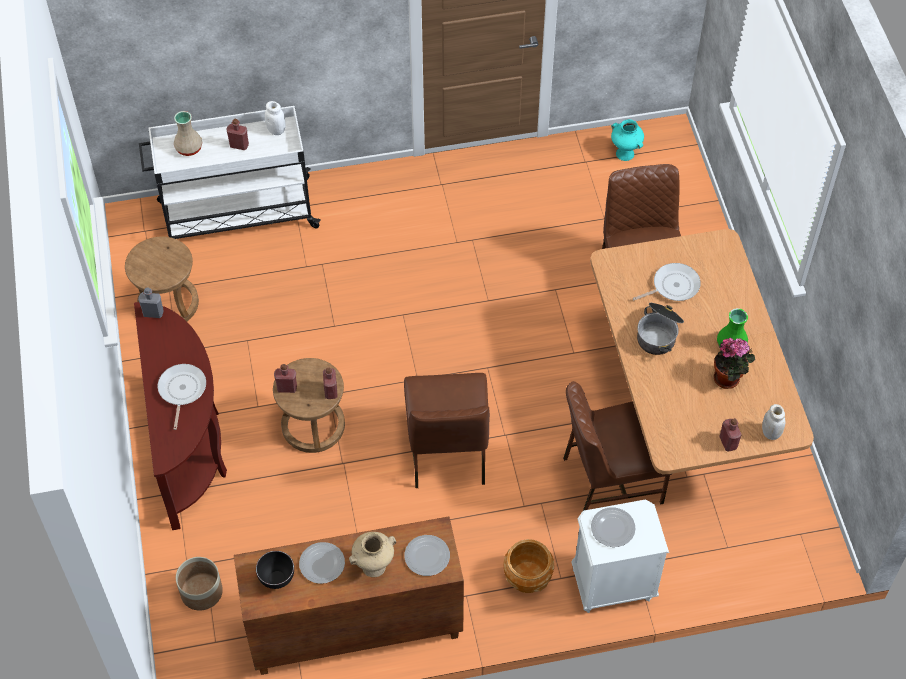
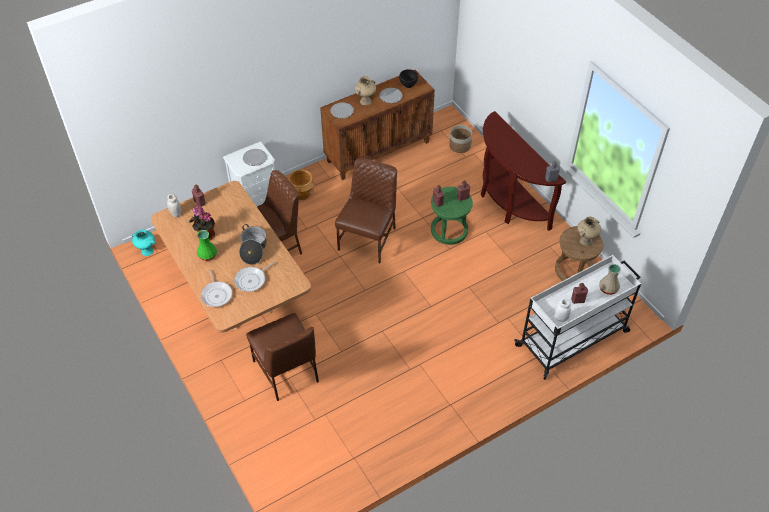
camera: 160 degrees right, 5 degrees down
(151, 262) = (585, 240): none -> beige vase
(181, 390) = (508, 148): frying pan -> frying pan (216, 294)
(313, 425) = (449, 230): brown stool -> green stool
(447, 452) = (368, 238): brown chair -> brown chair turned 45 degrees clockwise
(625, 154) = (325, 475): turquoise vase -> turquoise vase (146, 251)

